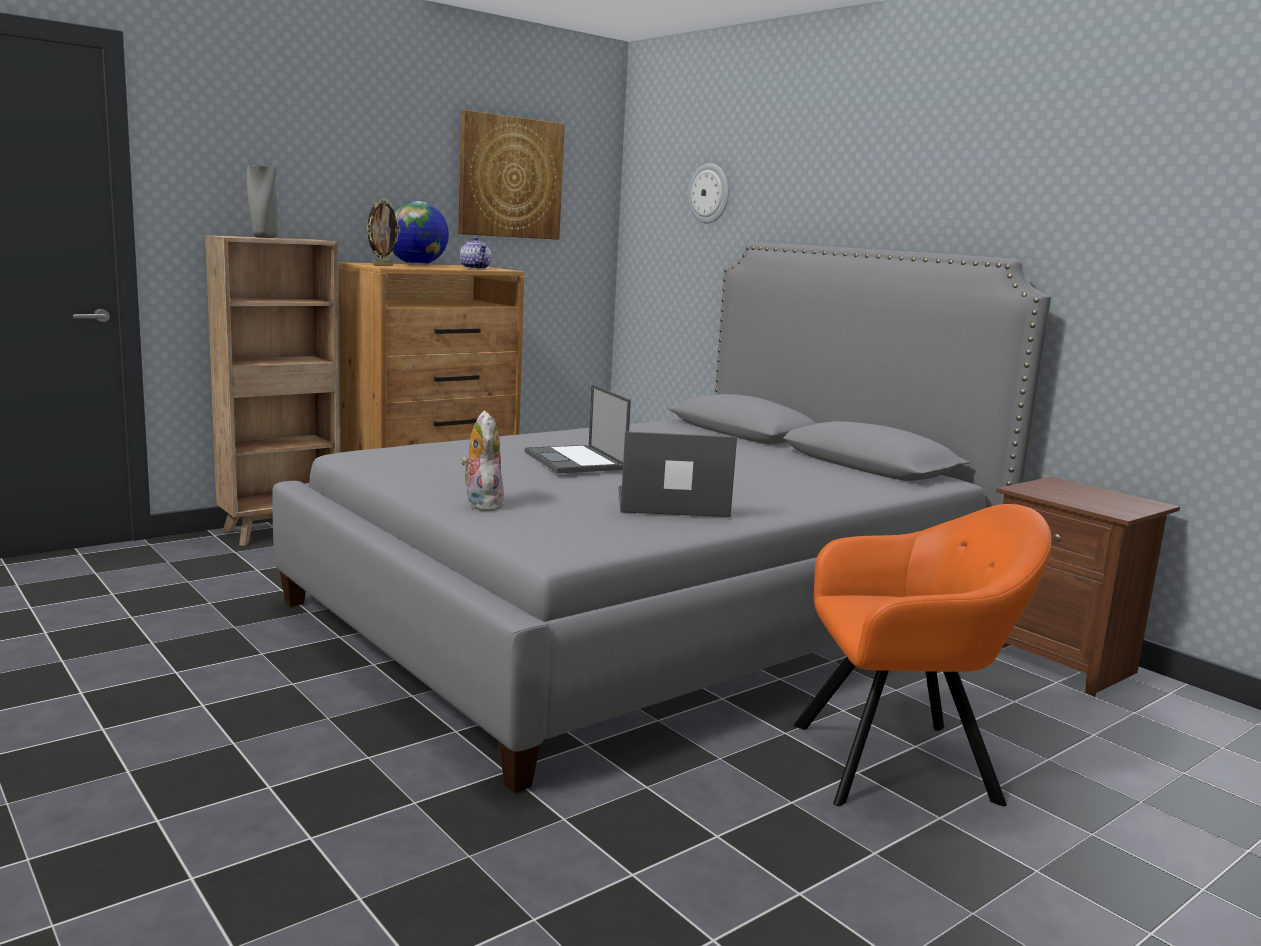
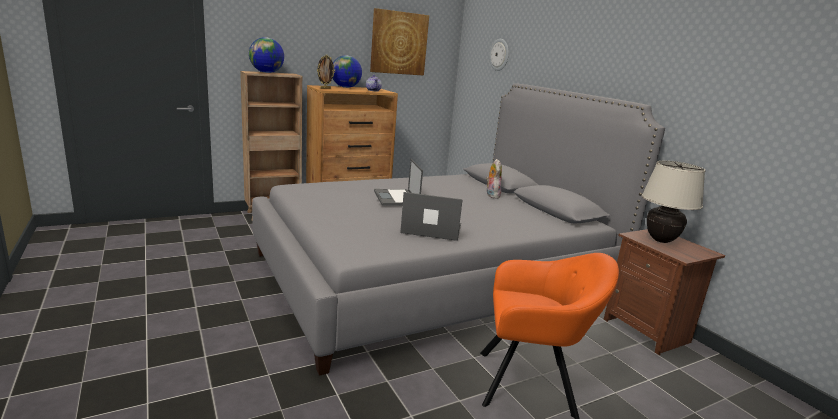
camera: 10 degrees right, 5 degrees up
(263, 237) = (267, 73): grey vase -> globe
(481, 504) = (332, 222): plush toy -> plush toy (491, 195)
(1069, 492) = (660, 240): none -> beige table lamp

